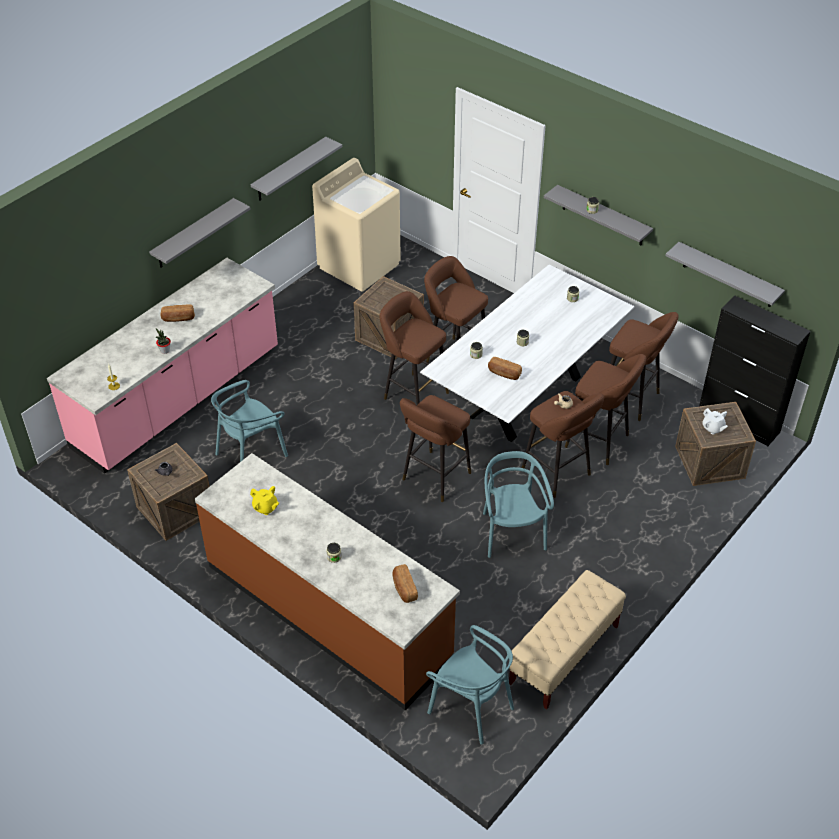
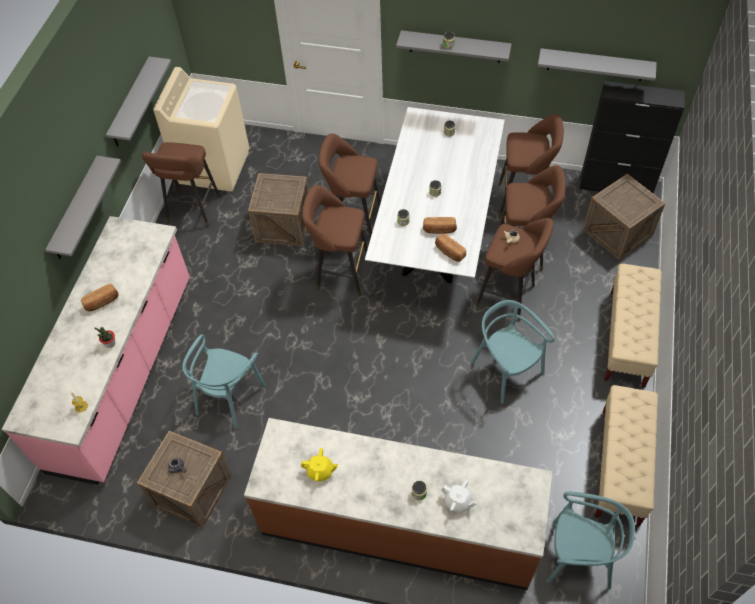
camera: 25 degrees left, 10 degrees up
(404, 588) = (503, 494): bread -> bread (449, 252)
(434, 478) = (409, 348): brown stool -> brown stool (192, 211)
(650, 555) = (627, 338): none -> beige bench
(713, 428) = (625, 205): white teapot -> white teapot (458, 502)

